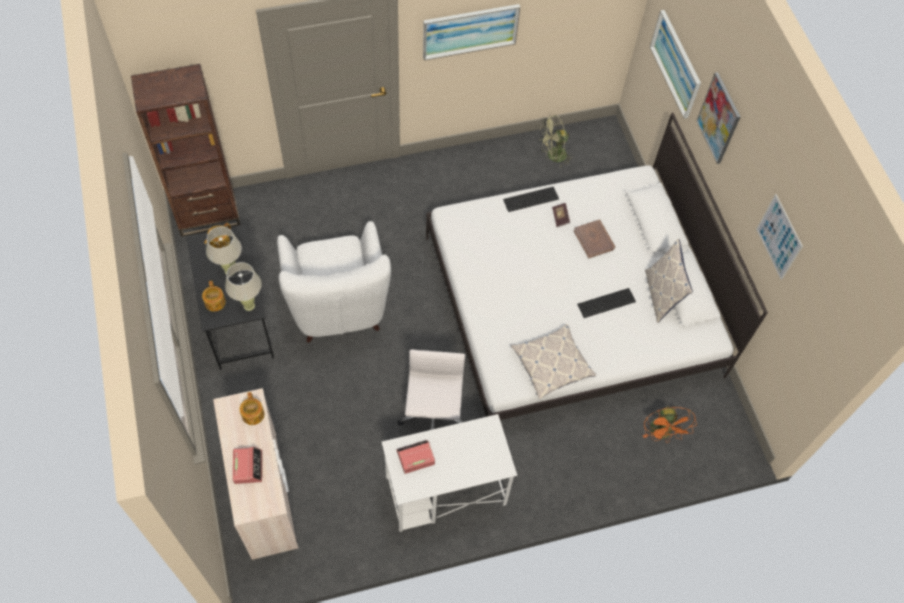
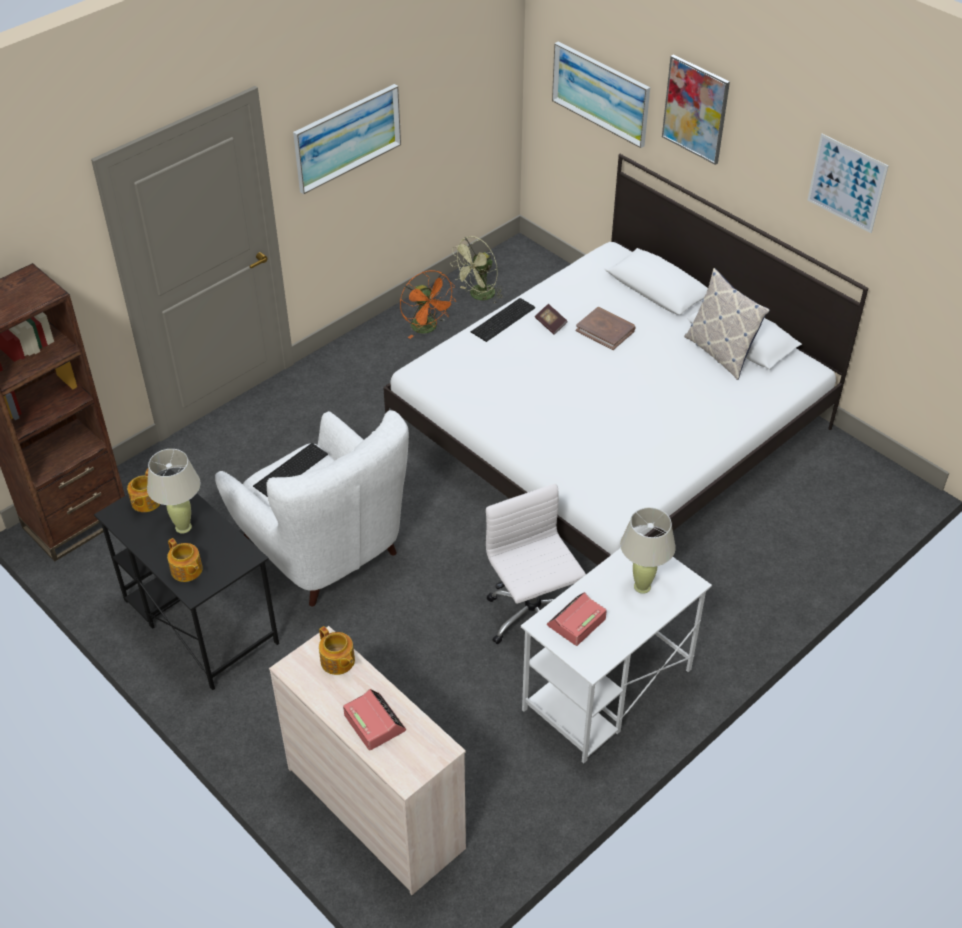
camera: 25 degrees left, 15 degrees down
(249, 306) = (237, 554): beige table lamp -> beige table lamp (642, 587)
(552, 364) = (653, 468): pillow -> none
(607, 303) = (668, 384): keyboard -> keyboard (292, 470)
(662, 433) = (809, 512): orange fan -> orange fan (428, 328)

